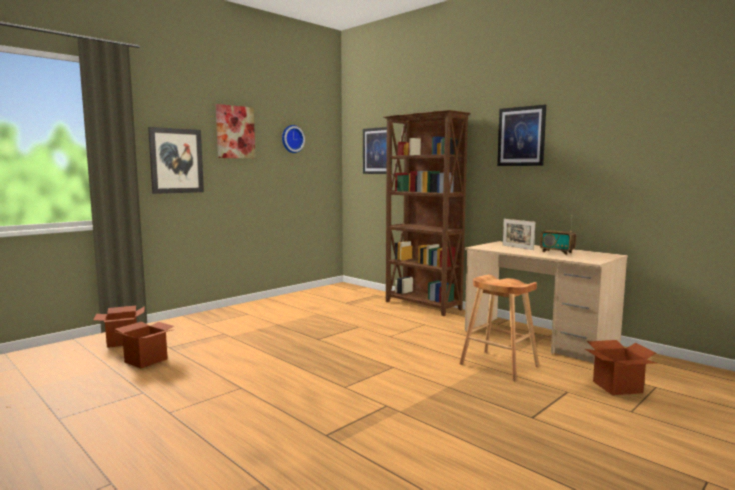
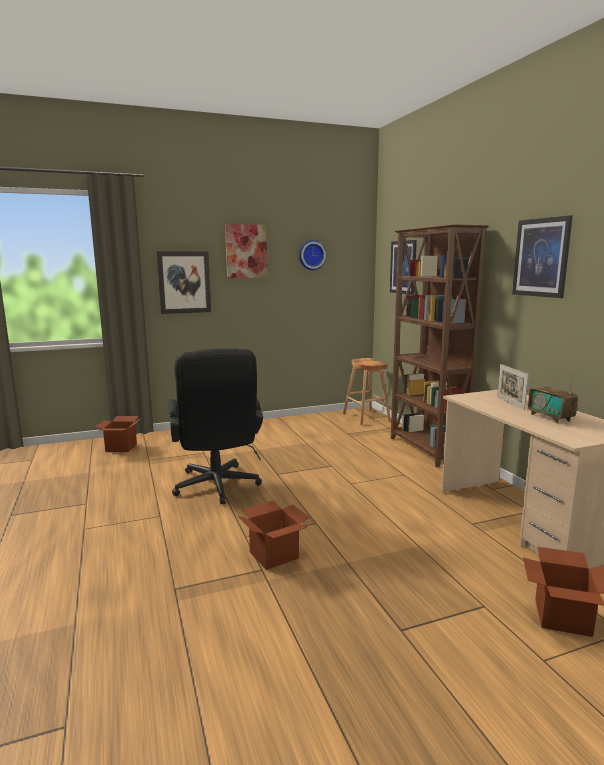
camera: 25 degrees right, 5 degrees up
(146, 361) = (118, 471): cardboard box -> cardboard box (274, 555)
(273, 358) = (217, 488): none -> black office chair
(499, 365) = (435, 547): brown stool -> brown stool (366, 417)

